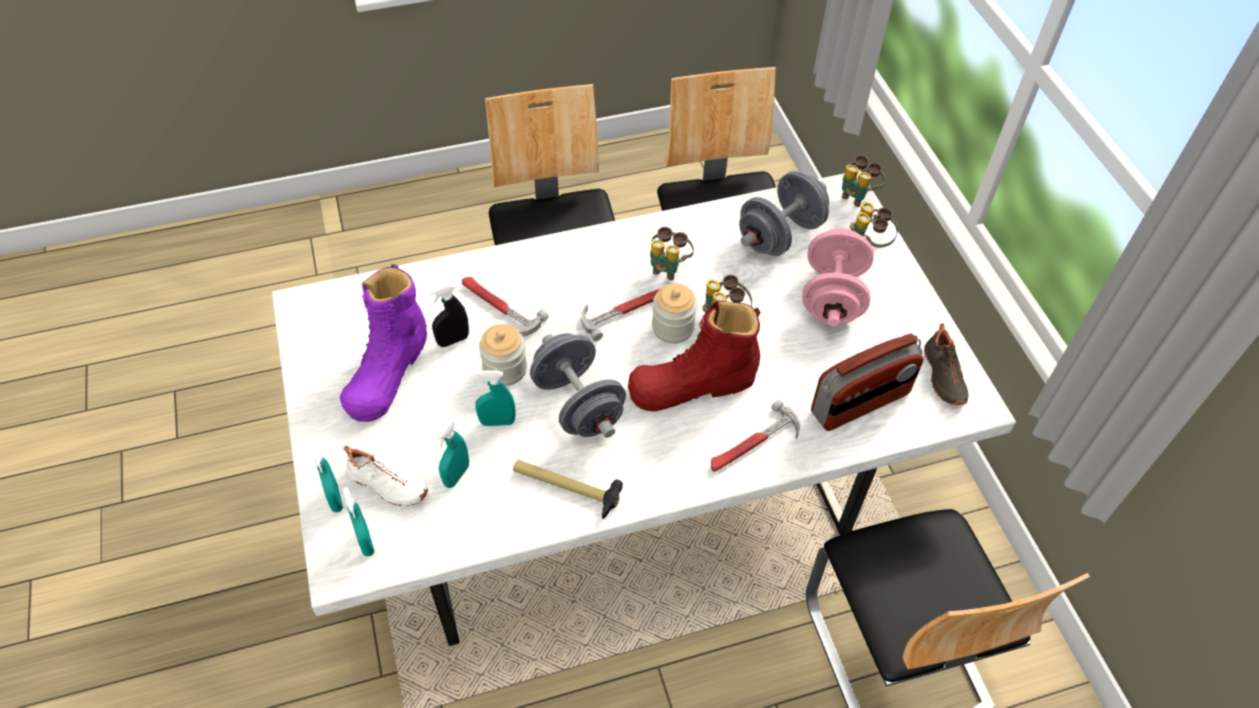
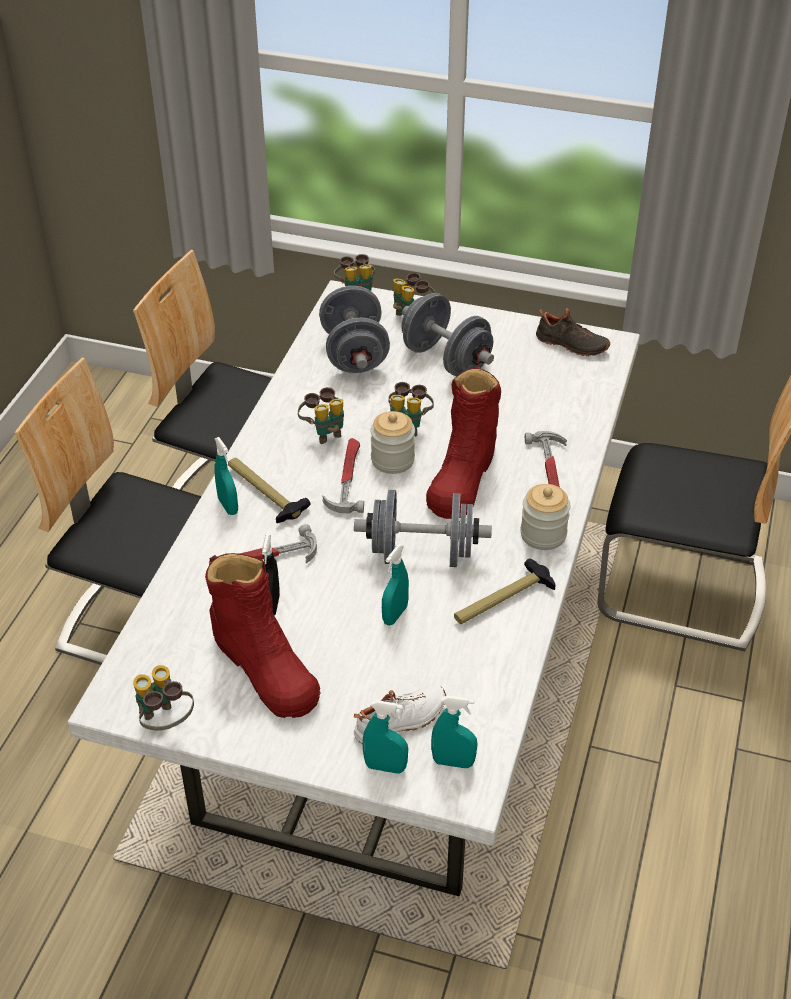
camera: 55 degrees left, 10 degrees down
(301, 343) = (165, 722): none -> binoculars
(388, 370) = (265, 668): purple boot -> red boot
(456, 475) = (431, 667): turquoise spray bottle -> turquoise spray bottle (228, 506)
(505, 369) = (339, 584): jar -> jar (543, 534)
(568, 269) = (264, 493): none -> hammer
(832, 297) = (446, 359): pink dumbbell -> grey dumbbell
(860, 403) = (560, 397): radio -> none

